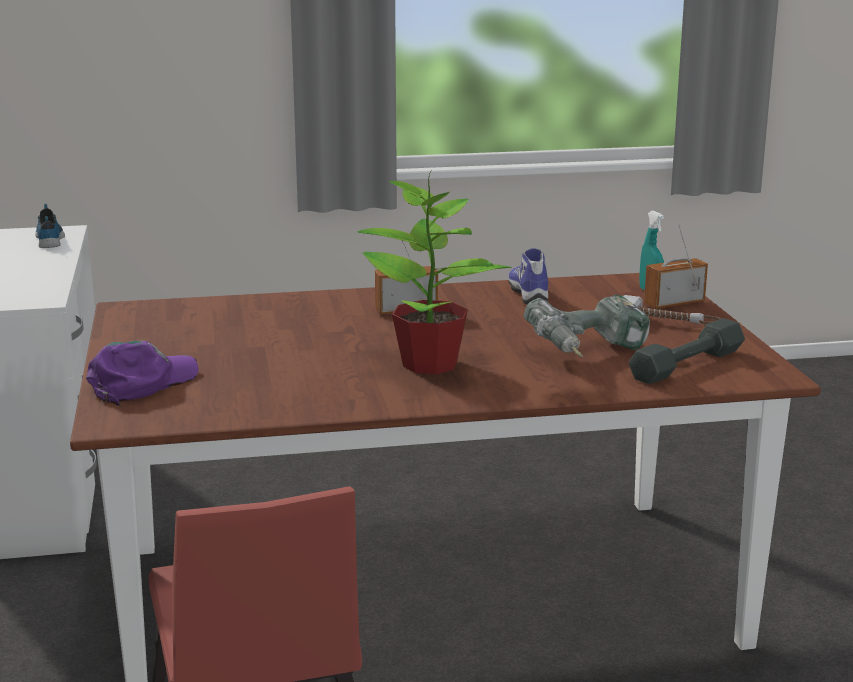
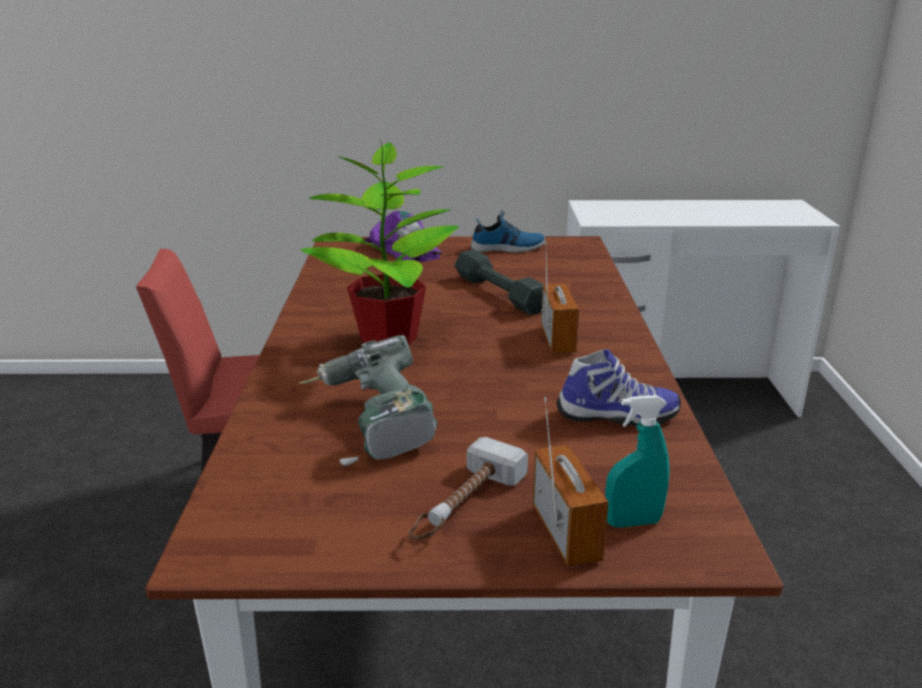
camera: 100 degrees right, 5 degrees up
(50, 239) = (780, 216): shoe -> shoe (508, 248)
(687, 365) = (296, 484): grey dumbbell -> grey dumbbell (499, 293)

